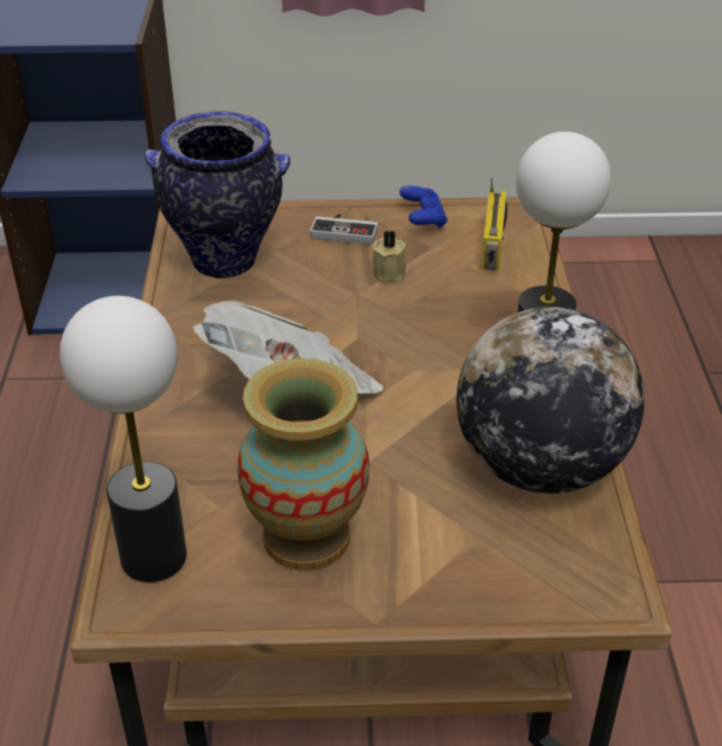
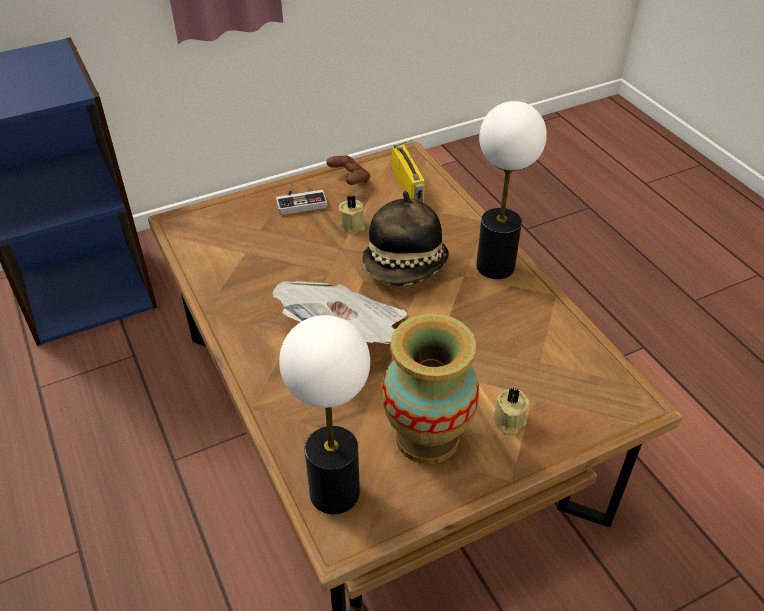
camera: 25 degrees left, 5 degrees up
(226, 262) = (230, 250): vase -> none
(421, 338) = (406, 267): none -> hat
(422, 555) = (508, 421): none -> beige candle
(423, 219) = (349, 179): blue game controller -> brown game controller
(539, 467) = (538, 334): globe -> none

